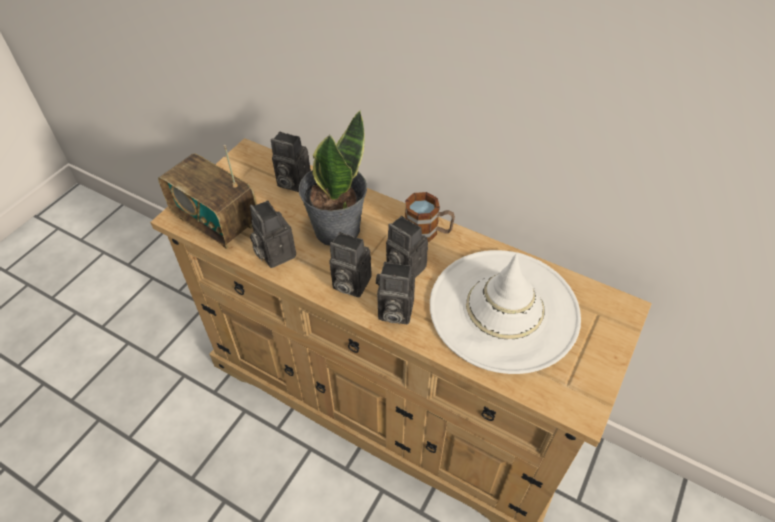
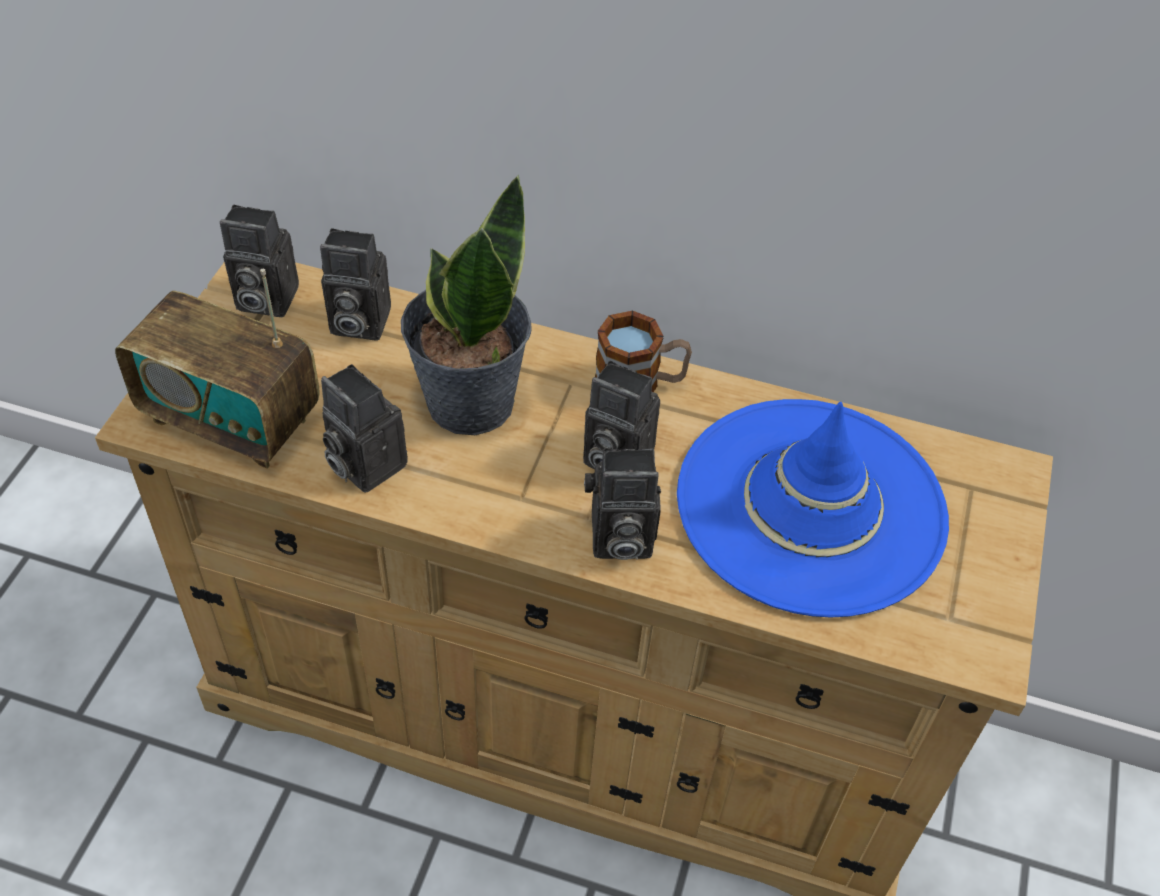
camera: 15 degrees left, 0 degrees up
(349, 283) = (521, 500): camera -> camera (262, 299)
(504, 309) = (811, 505): white hat -> blue hat

